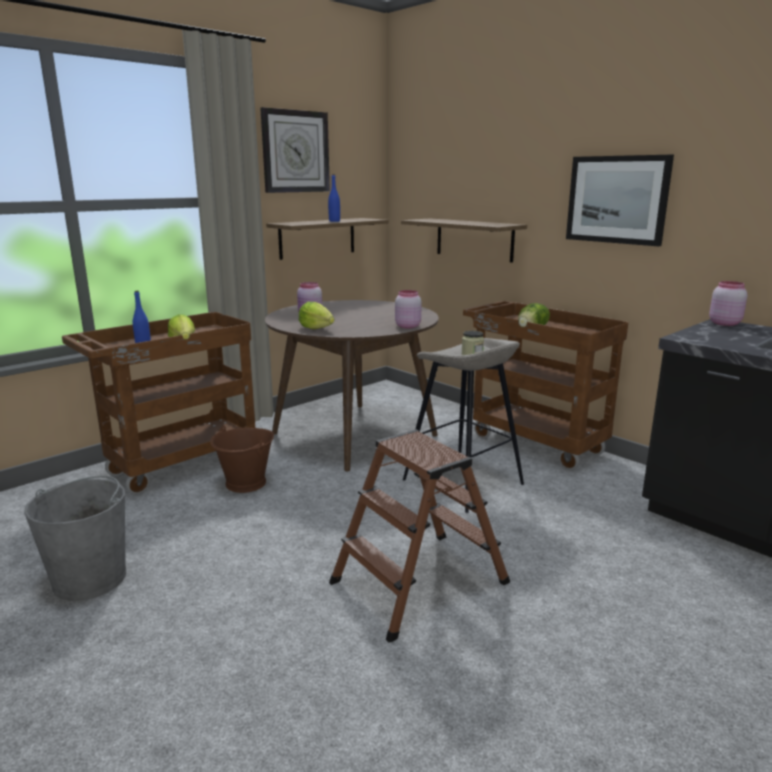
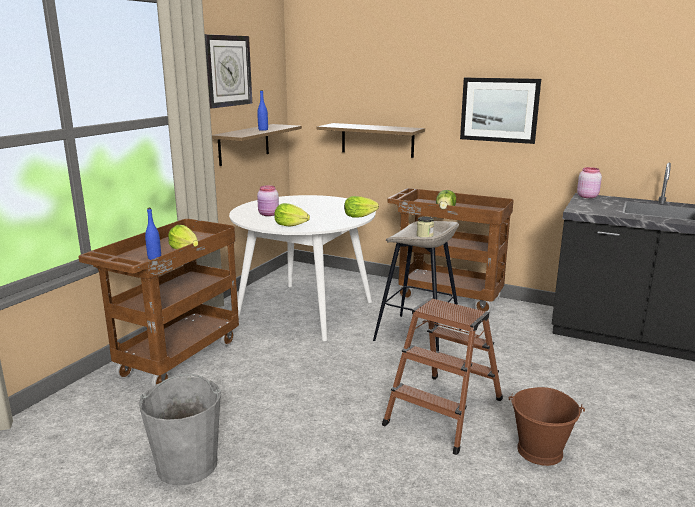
camera: 20 degrees left, 0 degrees up
(246, 483) = (250, 364): brown bucket -> brown bucket (540, 451)
(354, 434) = (305, 311): brown dining table -> white dining table
(407, 326) = (359, 216): pink jar -> lettuce

